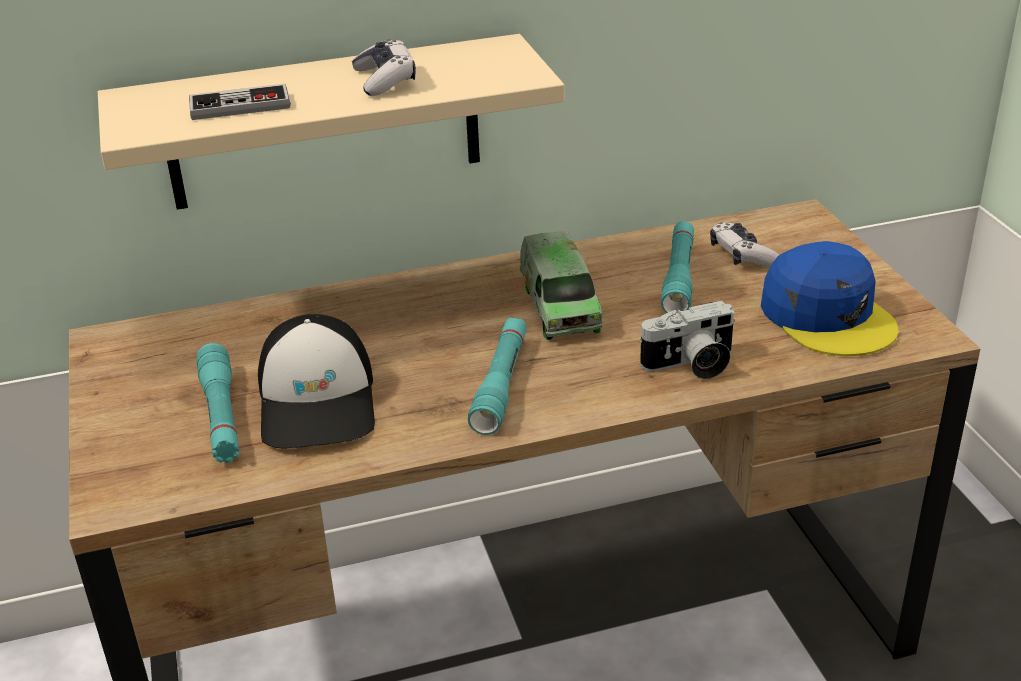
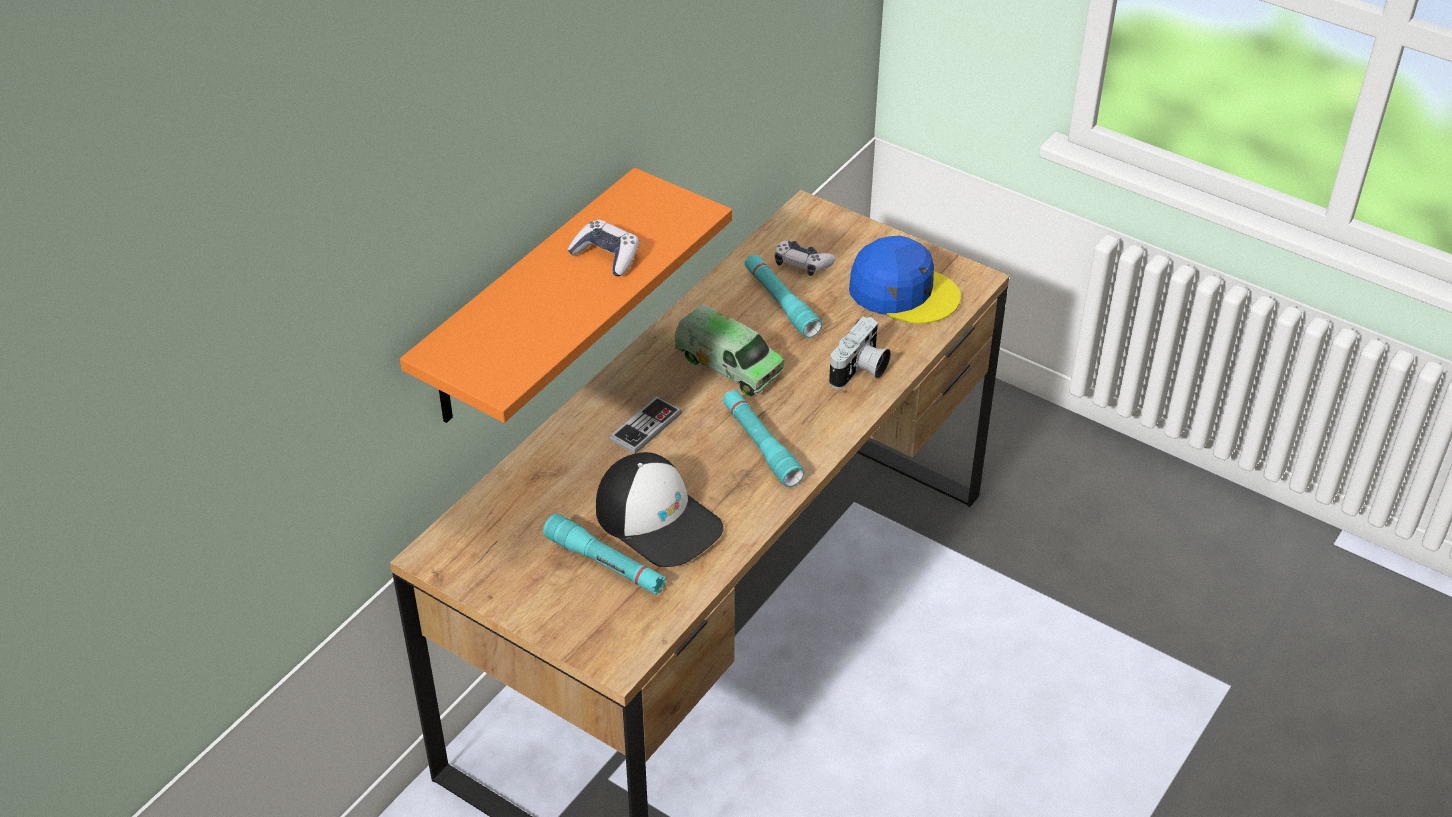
camera: 40 degrees left, 10 degrees up
(240, 106) = (538, 325): game controller -> game controller (646, 427)
(324, 123) = (527, 301): beige shelf -> orange shelf

